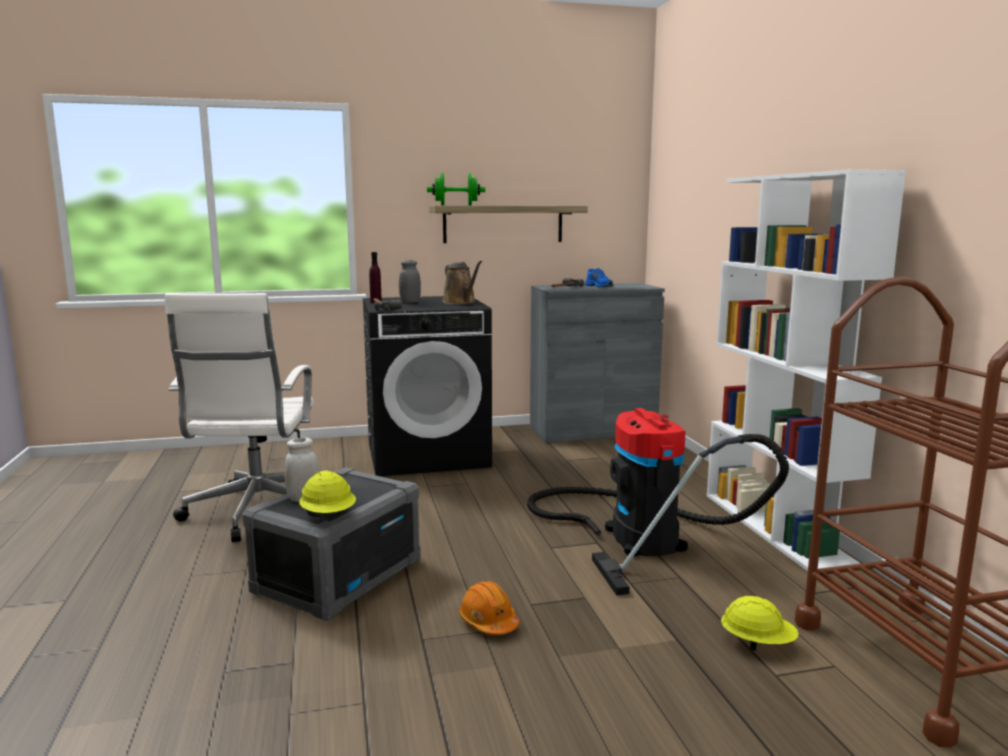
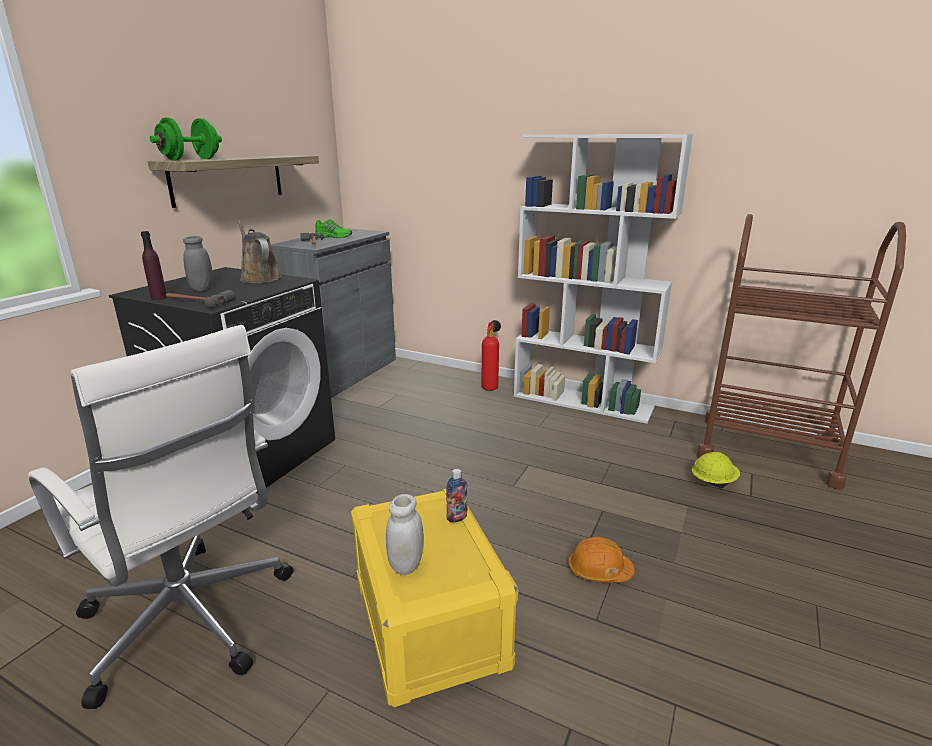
camera: 50 degrees left, 10 degrees up
(329, 516) = (477, 566): yellow hard hat -> none
(338, 575) = (428, 621): grey storage box -> yellow storage box
(376, 495) = (457, 518): none -> bottle
(461, 302) = (259, 278): brown watering can -> brown watering can turned 135 degrees counterclockwise
(599, 286) = (334, 237): blue shoe -> green shoe
(638, 535) = (537, 445): vacuum cleaner -> none
(700, 482) = (490, 387): none -> fire extinguisher

